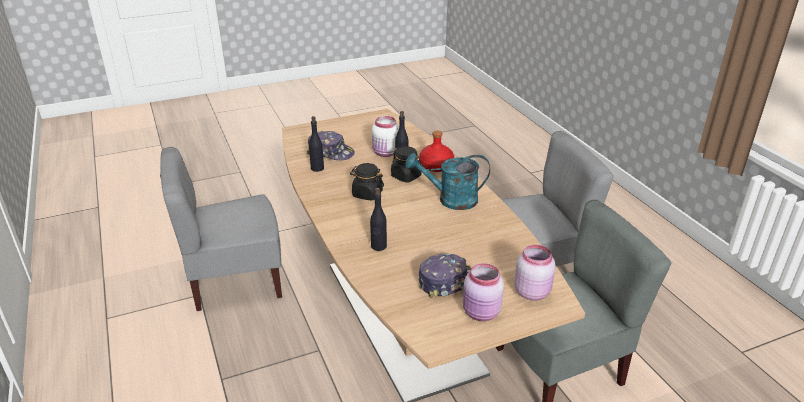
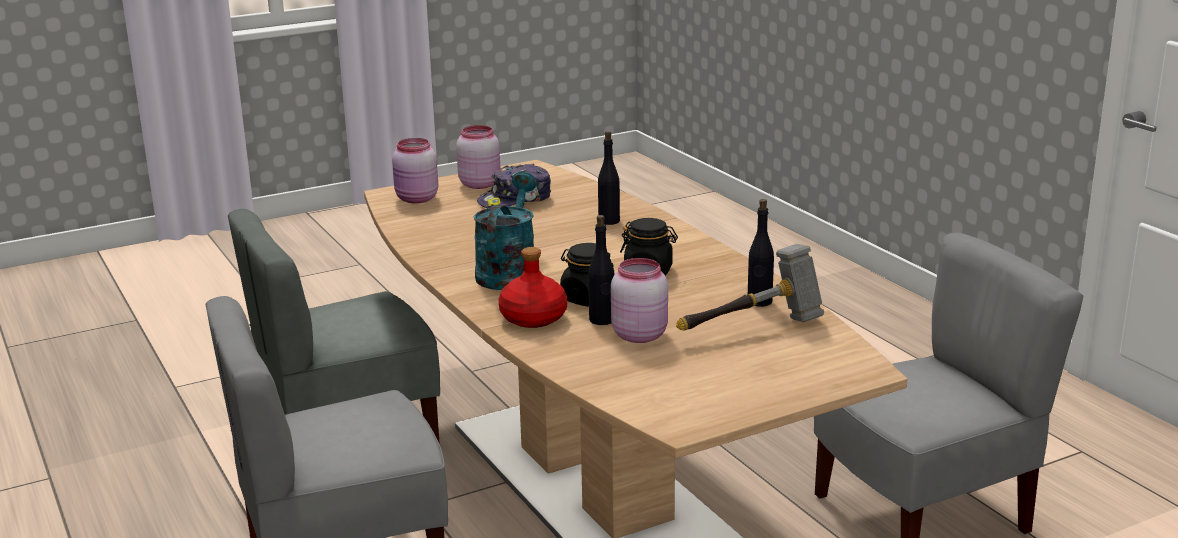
camera: 175 degrees right, 10 degrees down
(330, 153) = (752, 329): cap -> hammer
(385, 153) = (639, 334): white jar -> pink jar
(450, 200) = (508, 272): turquoise watering can -> turquoise watering can turned 75 degrees counterclockwise

